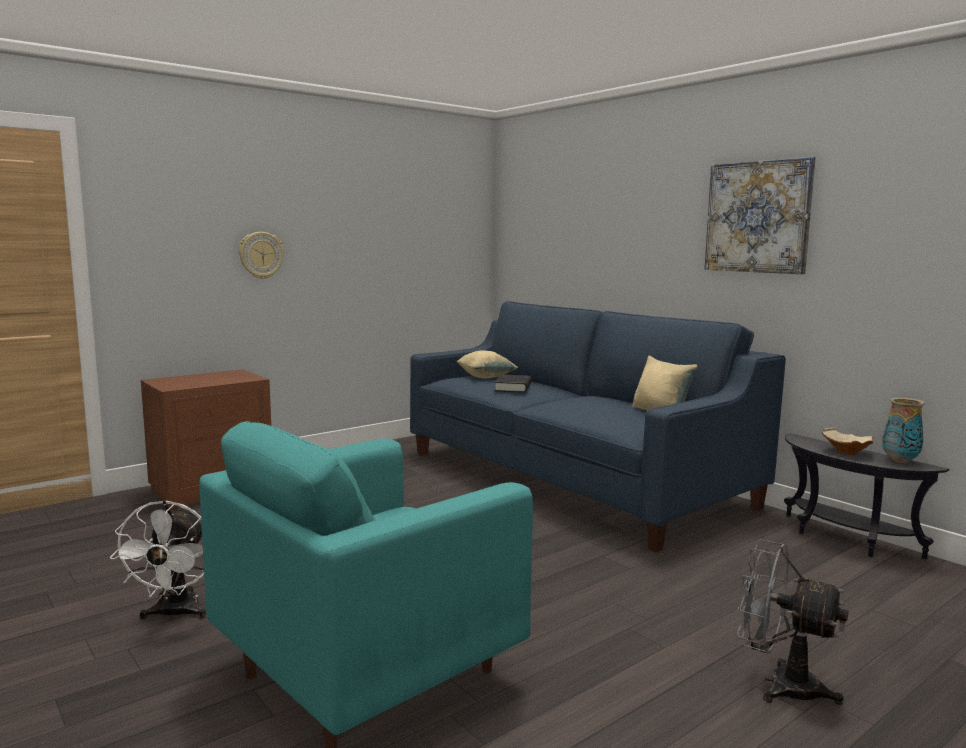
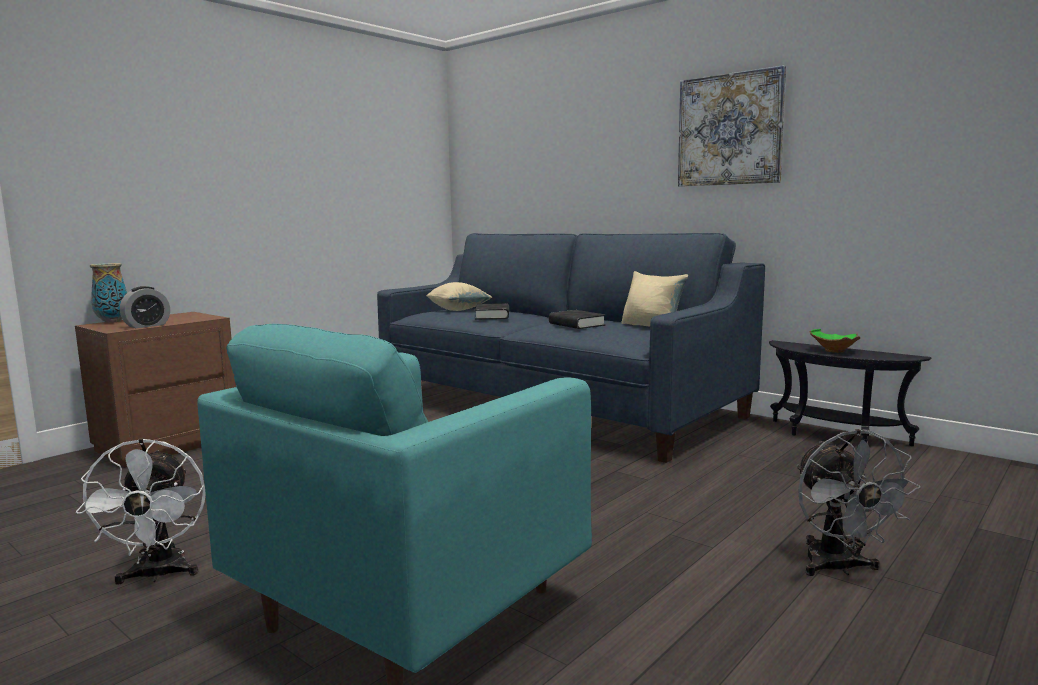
camera: 10 degrees left, 0 degrees up
(197, 385) = (147, 325): none -> alarm clock
(261, 255) = (207, 185): wall clock -> none
(587, 405) = (576, 324): none -> black book
(780, 684) = (839, 568): grey fan -> grey fan turned 120 degrees counterclockwise
(846, 453) = (834, 351): beige bowl -> green bowl
(900, 461) = (885, 354): vase -> vase (112, 321)

